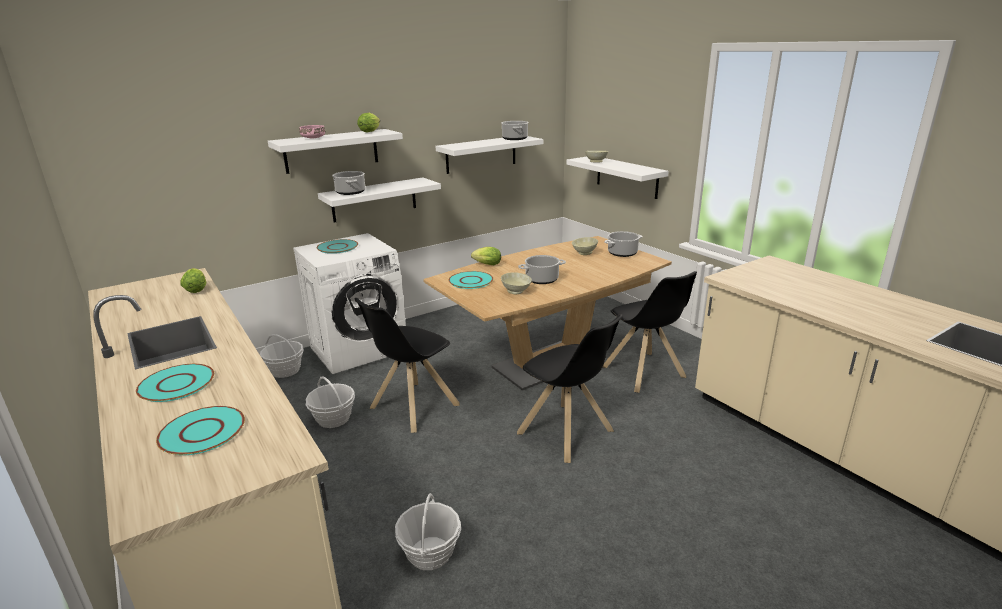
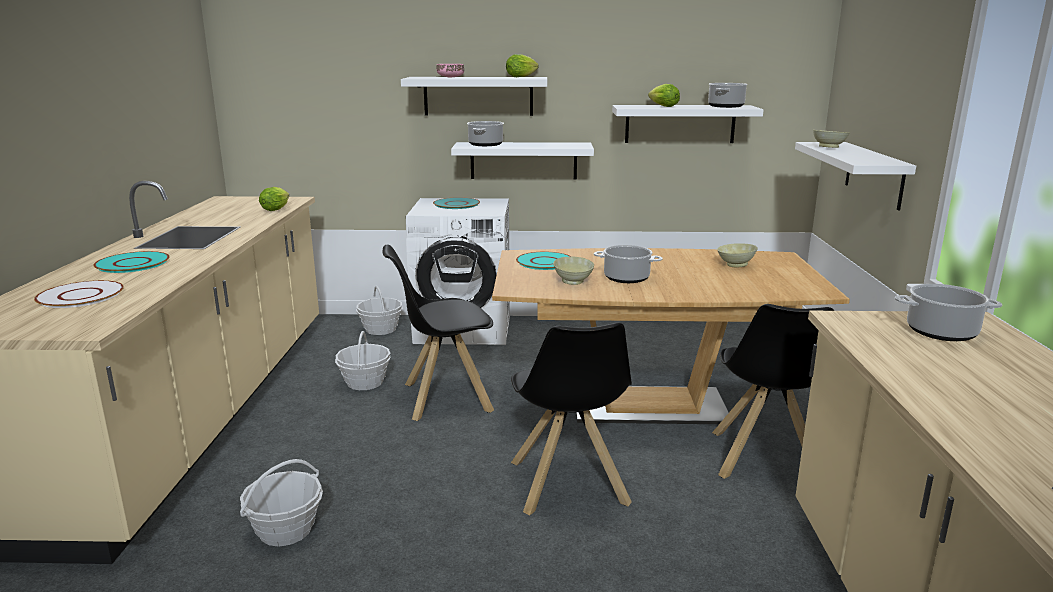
camera: 35 degrees right, 5 degrees down
(202, 431) = (80, 295): turquoise plate -> white plate
(486, 264) = (591, 251): lettuce -> lettuce (662, 106)
(622, 253) = (791, 275): cooking pot -> cooking pot (942, 332)

